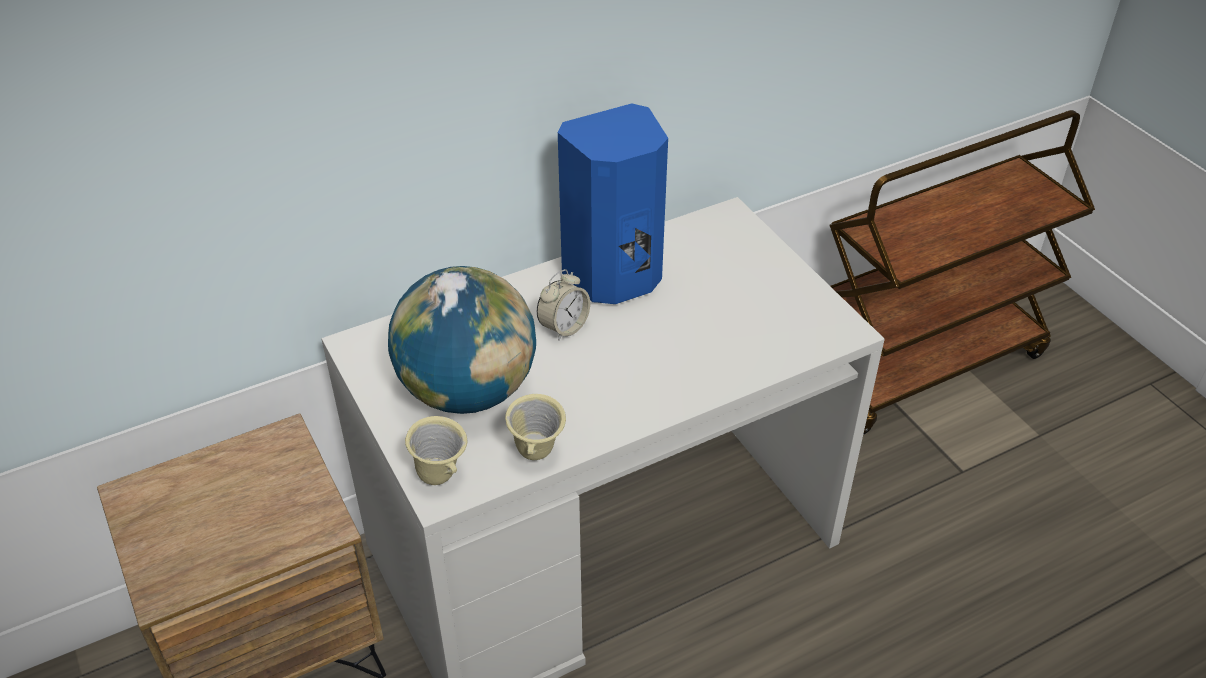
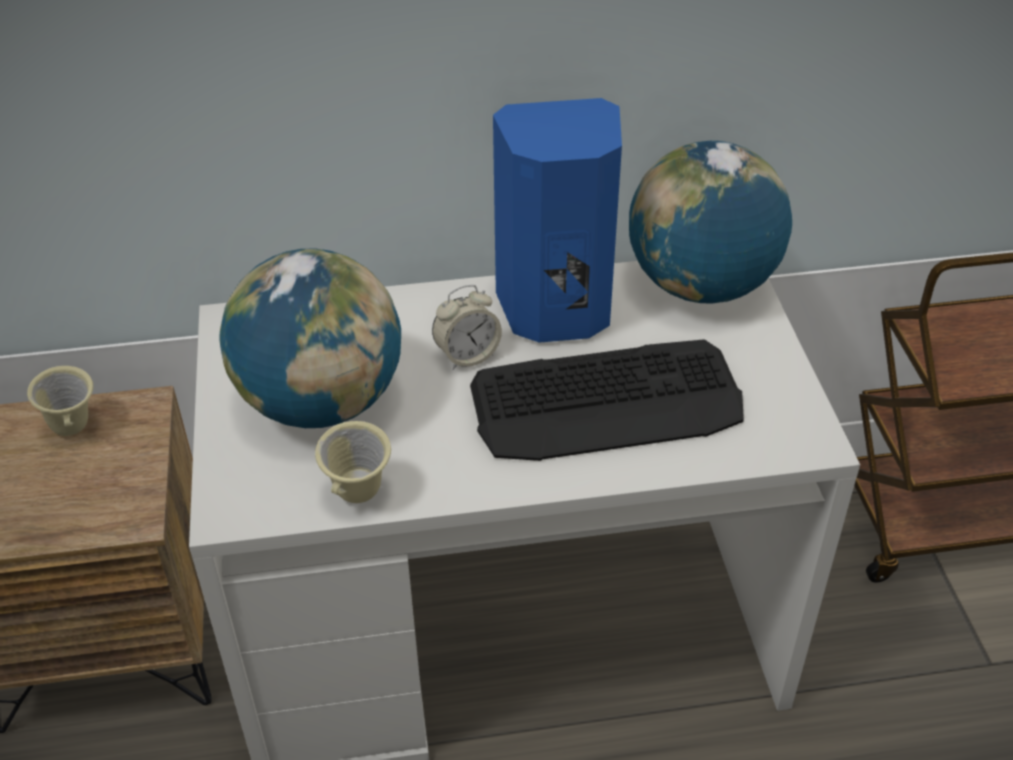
camera: 20 degrees right, 0 degrees up
(441, 476) = (239, 493): beige mug -> beige mug (75, 429)
(688, 337) = (607, 402): none -> keyboard
(712, 233) = (700, 285): none -> globe

